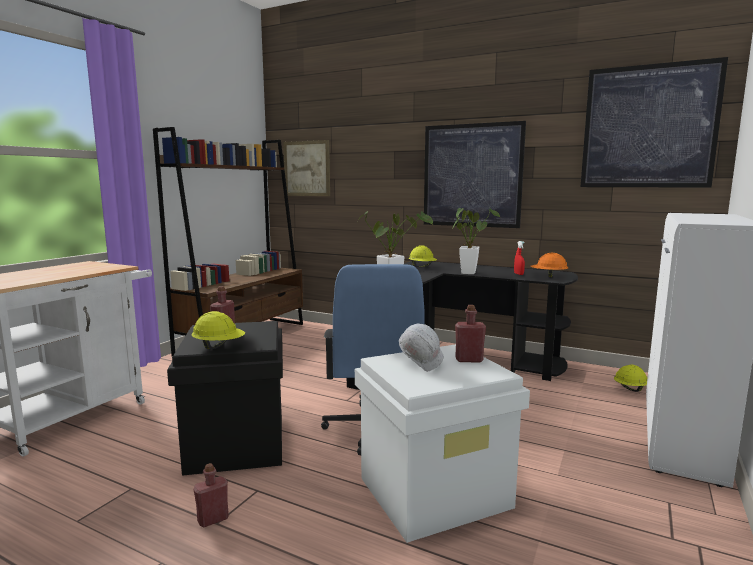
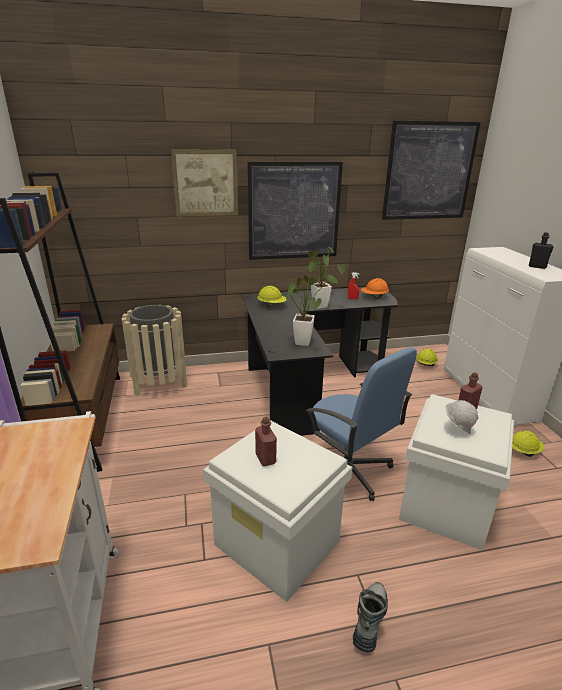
camera: 40 degrees left, 15 degrees up
(213, 519) = (369, 620): red bottle -> boot
(219, 347) = (301, 479): yellow hard hat -> yellow hard hat (523, 451)
(237, 444) = (278, 543): black storage box -> white storage box
(307, 168) = (96, 206): picture -> picture (205, 183)
(323, 334) = (160, 385): none -> beige trash can
(719, 219) = (537, 266): none -> black bottle

